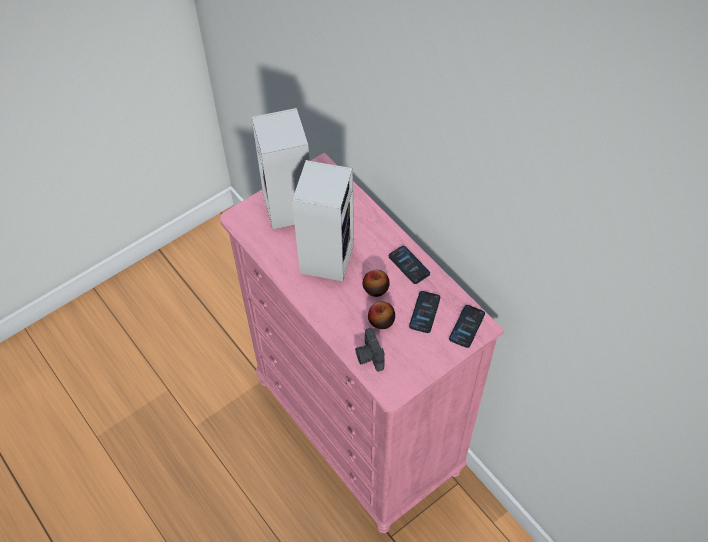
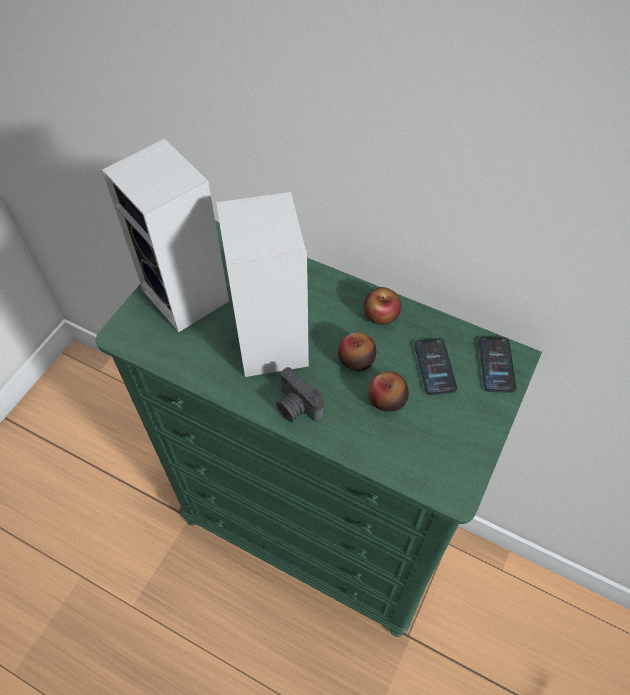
camera: 25 degrees left, 0 degrees up
(358, 426) = (316, 527): pink dresser -> green dresser
(369, 356) = (397, 455): camera -> camera (296, 407)
(409, 265) = (381, 314): phone -> apple

